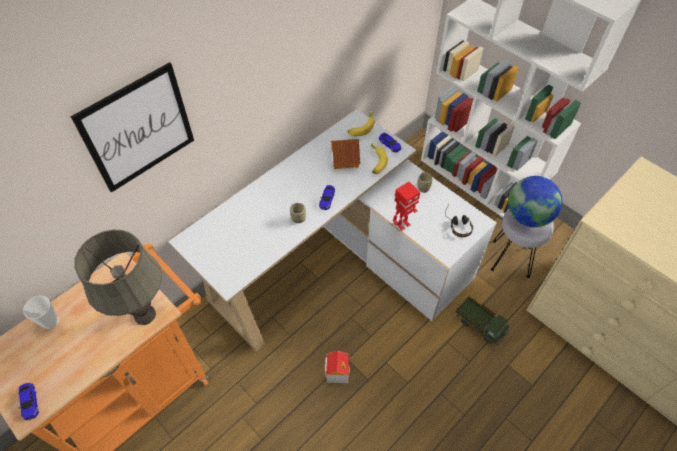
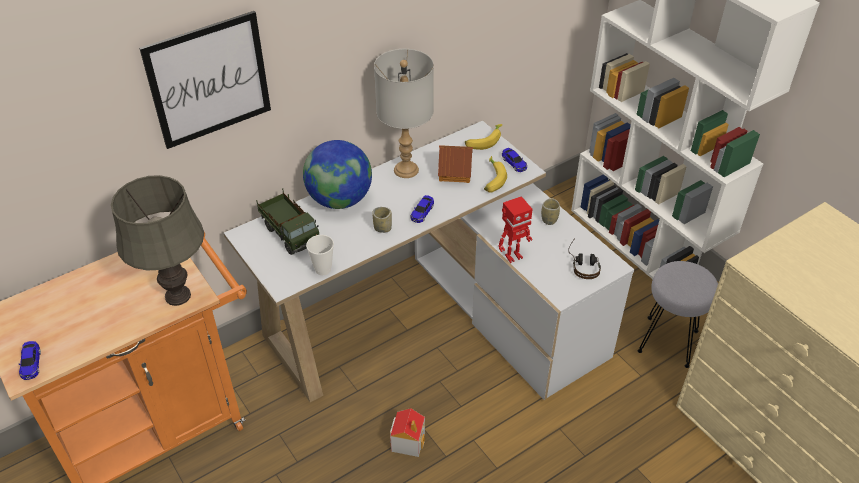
camera: 10 degrees right, 10 degrees down
(51, 322) = (72, 289): cup -> cup (323, 269)
(306, 162) = (406, 170): none -> grey table lamp
(479, 324) = (608, 414): toy truck -> toy truck (291, 234)
(527, 216) = (685, 277): globe -> globe (340, 200)

